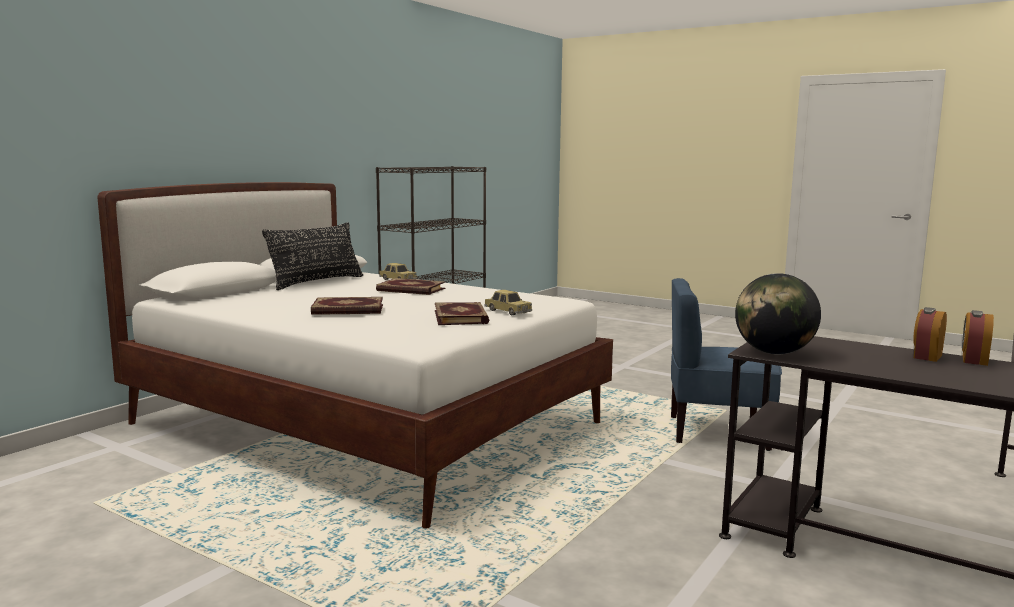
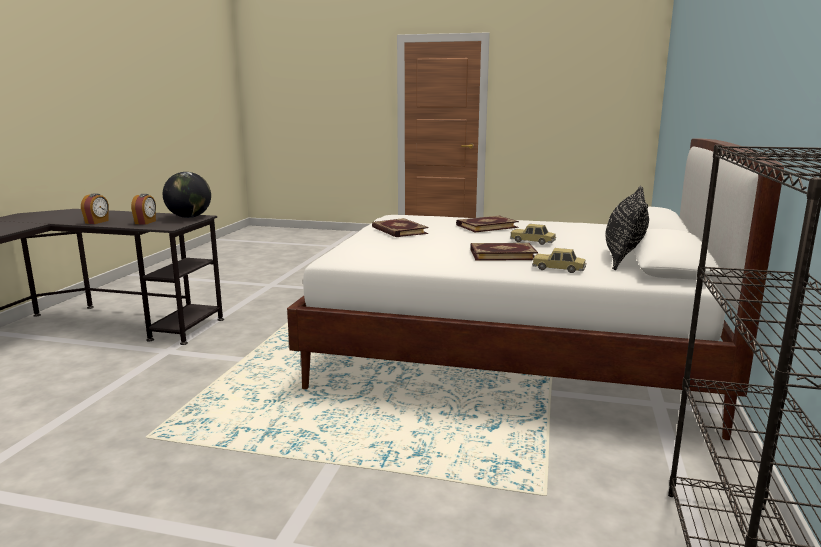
camera: 160 degrees right, 5 degrees up
(507, 311) = (372, 239): toy car -> toy car (532, 241)
(717, 432) = (180, 397): blue chair -> none
(973, 360) = (73, 222): alarm clock -> alarm clock (146, 222)

